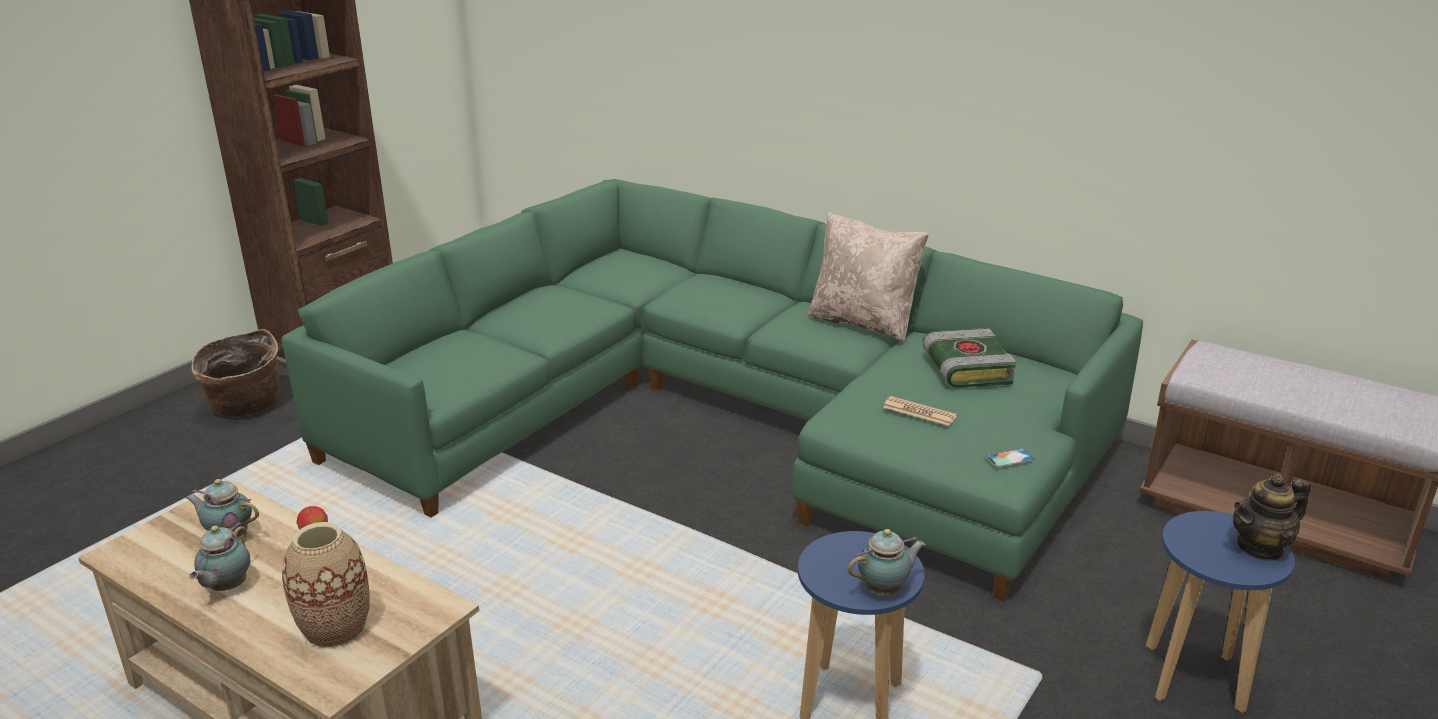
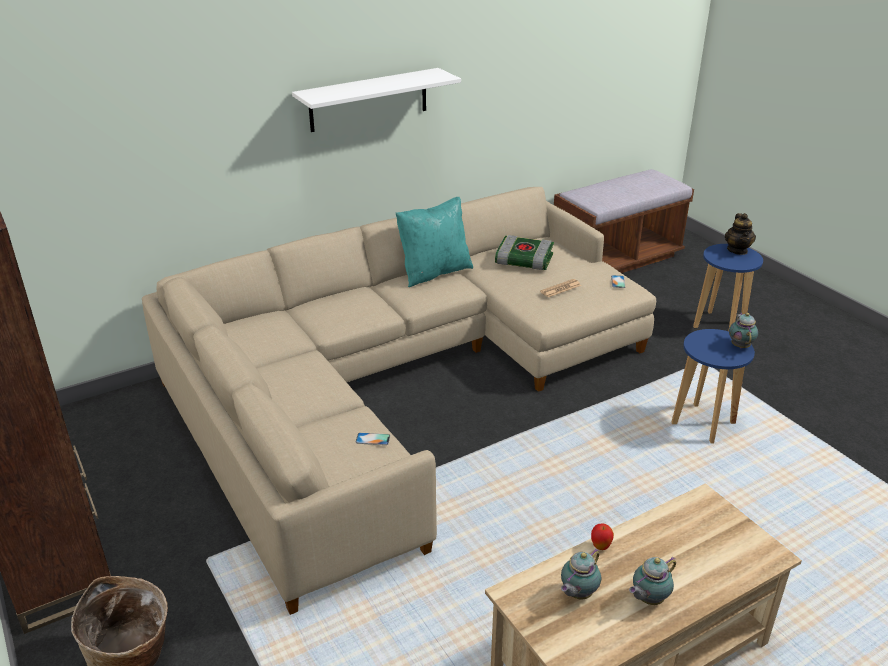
camera: 65 degrees left, 5 degrees up
(227, 588) = (648, 599): teapot -> teapot turned 105 degrees clockwise
(335, 628) = (713, 548): vase -> none
(471, 370) = (373, 439): none -> phone
(724, 417) = (396, 383): green sofa -> beige sofa
(863, 322) = (434, 272): beige pillow -> turquoise pillow
(886, 62) = (369, 100): none -> white shelf

